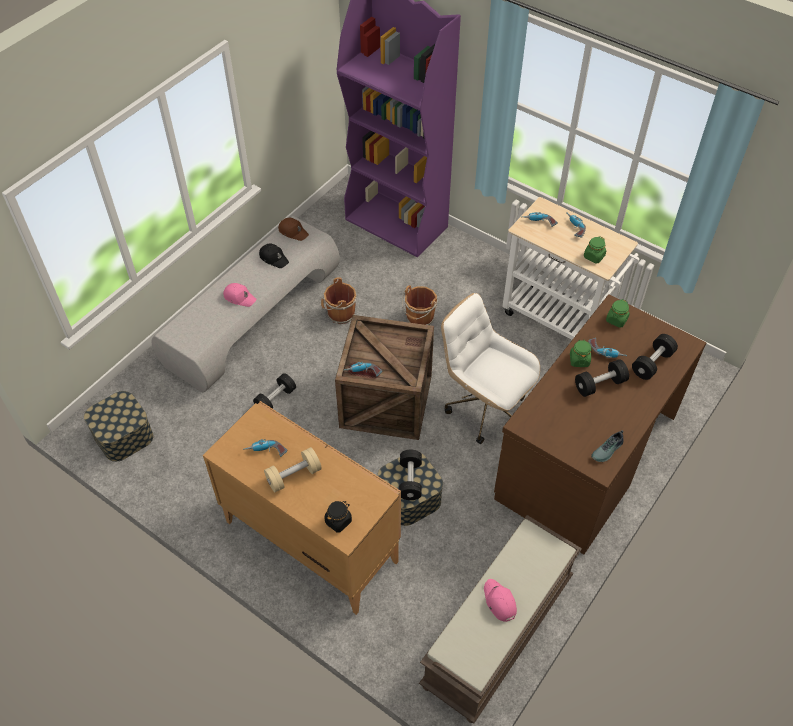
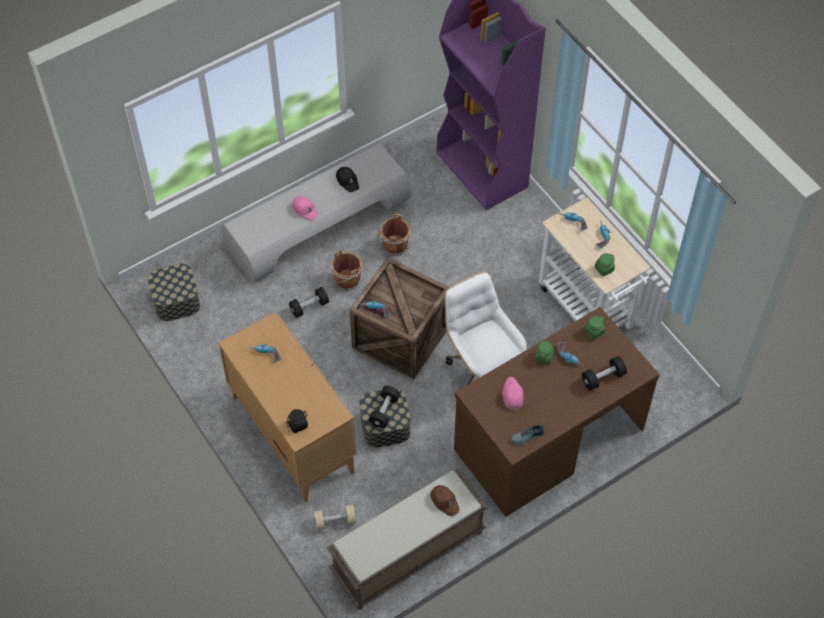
camera: 20 degrees right, 5 degrees up
(293, 232) = (374, 159): brown cap -> brown cap (445, 501)
(294, 476) = (279, 380): beige dumbbell -> beige dumbbell (335, 521)
(419, 319) = (462, 271): brown bucket -> brown bucket (346, 281)
(499, 602) = (403, 524): pink cap -> pink cap (512, 395)
(600, 384) = (550, 382): black dumbbell -> none

